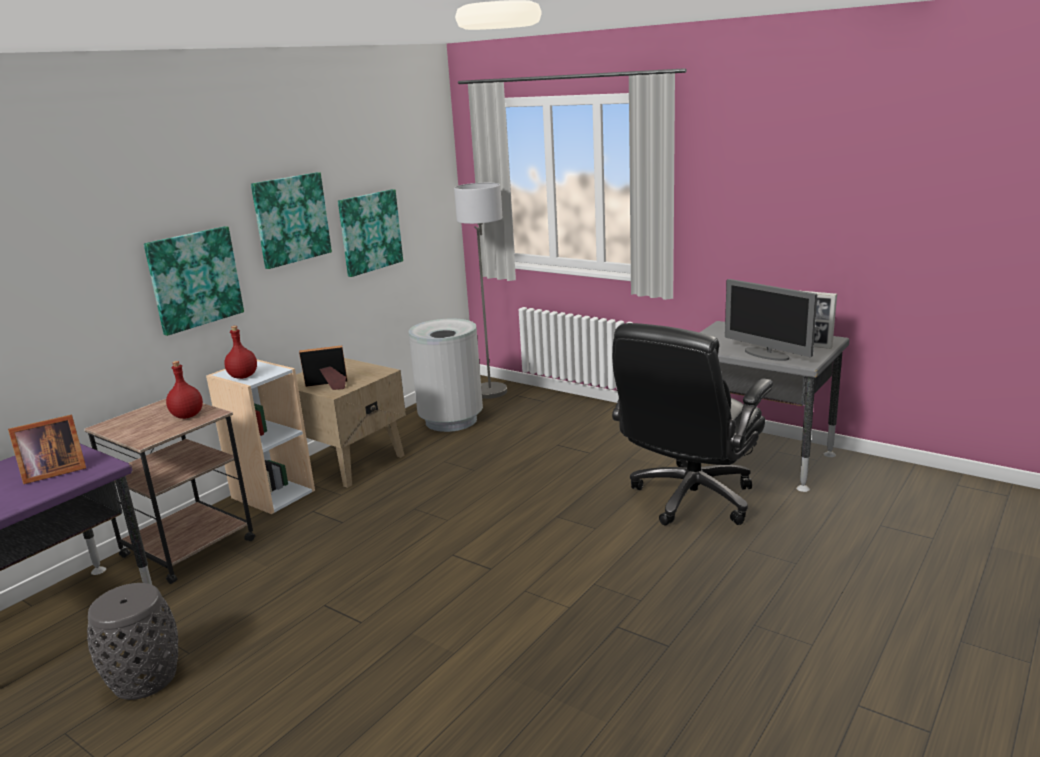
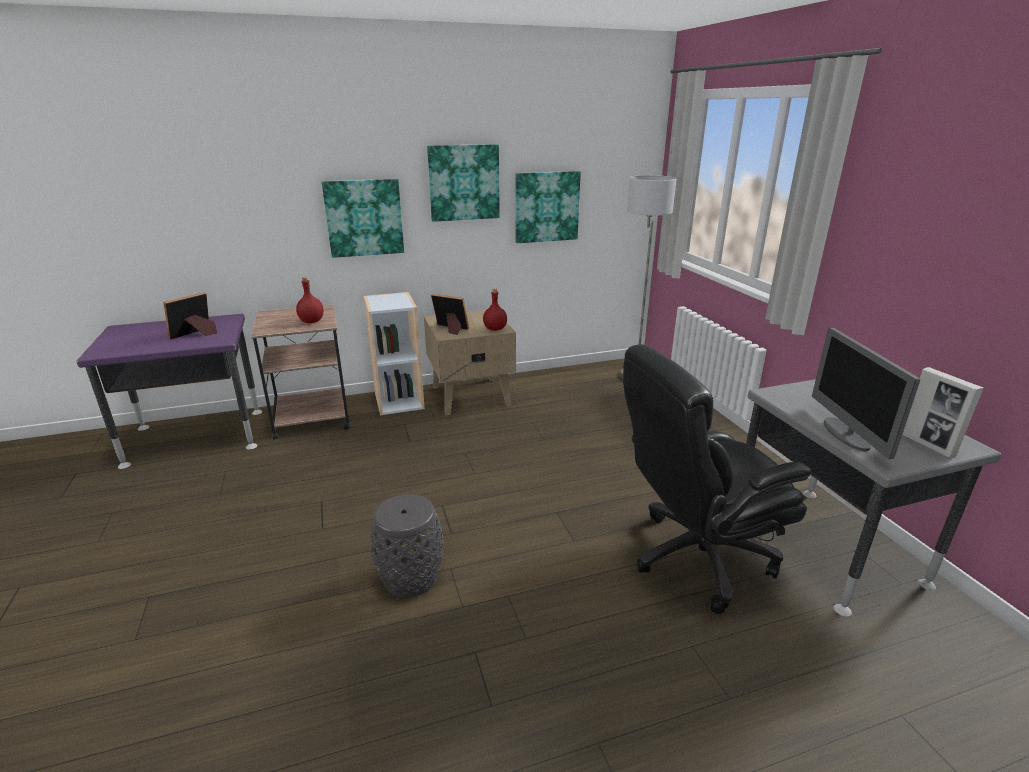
camera: 35 degrees right, 5 degrees up
(52, 472) = (196, 334): picture frame -> picture frame turned 120 degrees clockwise
(144, 679) = (181, 499): grey stool -> grey stool (410, 578)
(243, 377) = (379, 303): red bottle -> red bottle (495, 329)
(451, 420) = (578, 390): grey trash can -> none

